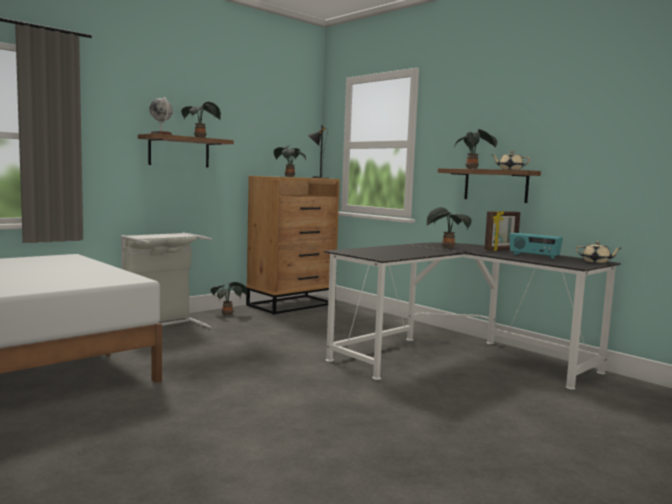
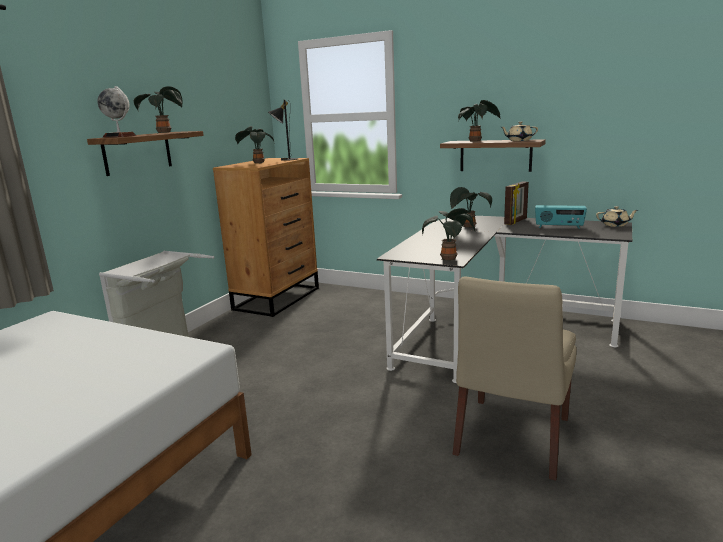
camera: 20 degrees left, 10 degrees up
(228, 314) = (225, 328): potted plant -> potted plant (449, 258)
(374, 419) = (511, 439): none -> beige chair

